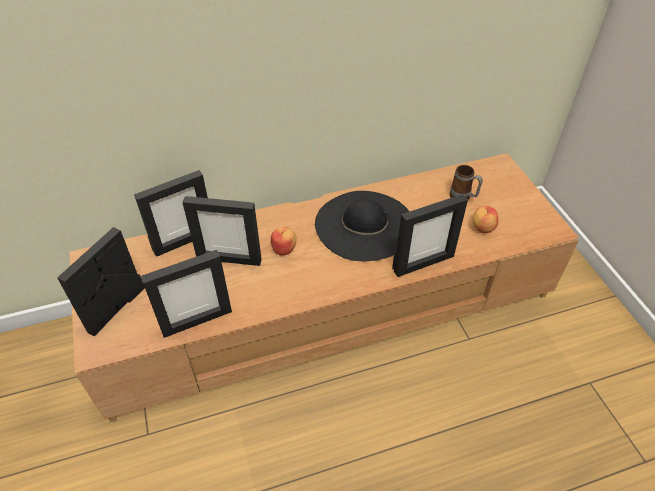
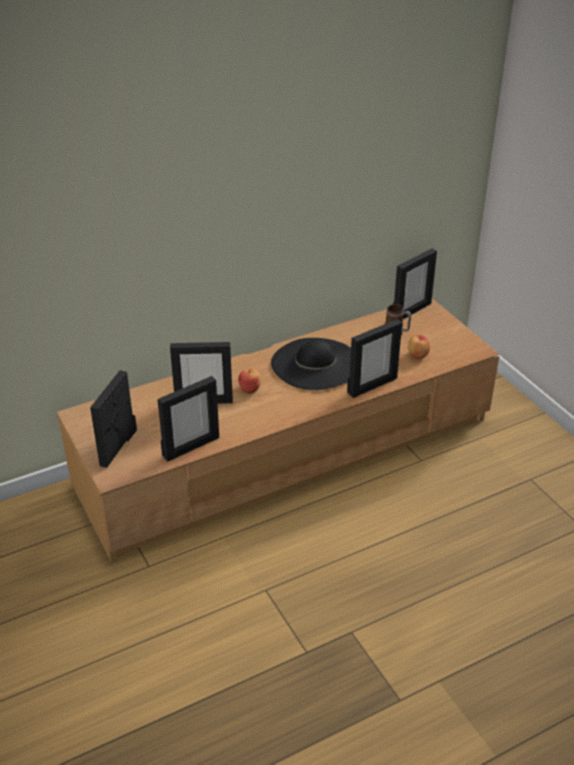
camera: 10 degrees left, 10 degrees down
(184, 240) = (158, 392): picture frame -> picture frame (411, 311)

